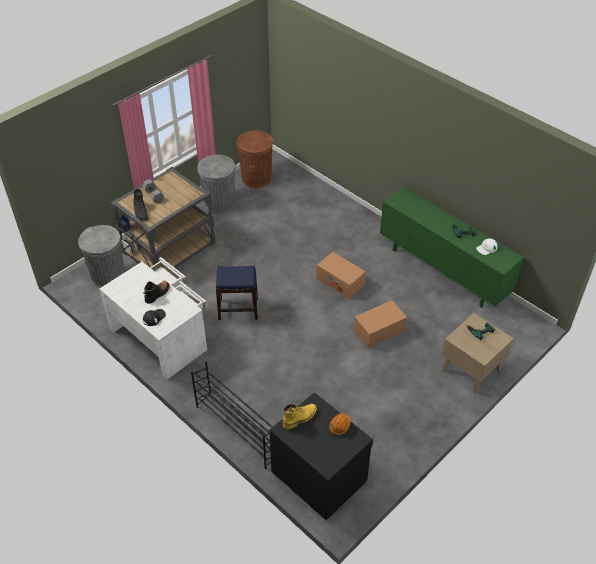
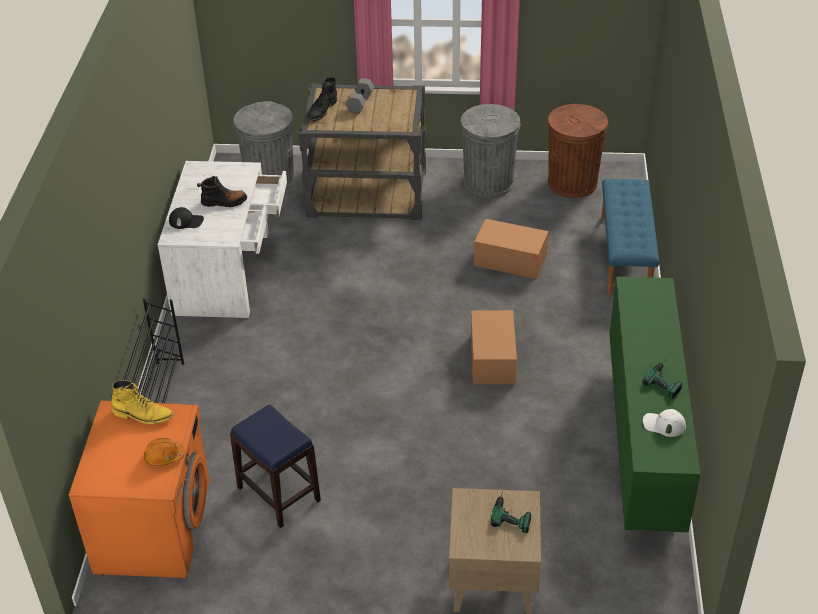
camera: 50 degrees right, 5 degrees down
(238, 309) = (339, 303): stool -> stool (279, 494)
(319, 476) = (156, 529): black washing machine -> orange washing machine
(325, 196) = (626, 254): none -> blue bench
(379, 330) = (453, 445): cardboard box -> cardboard box (510, 260)

